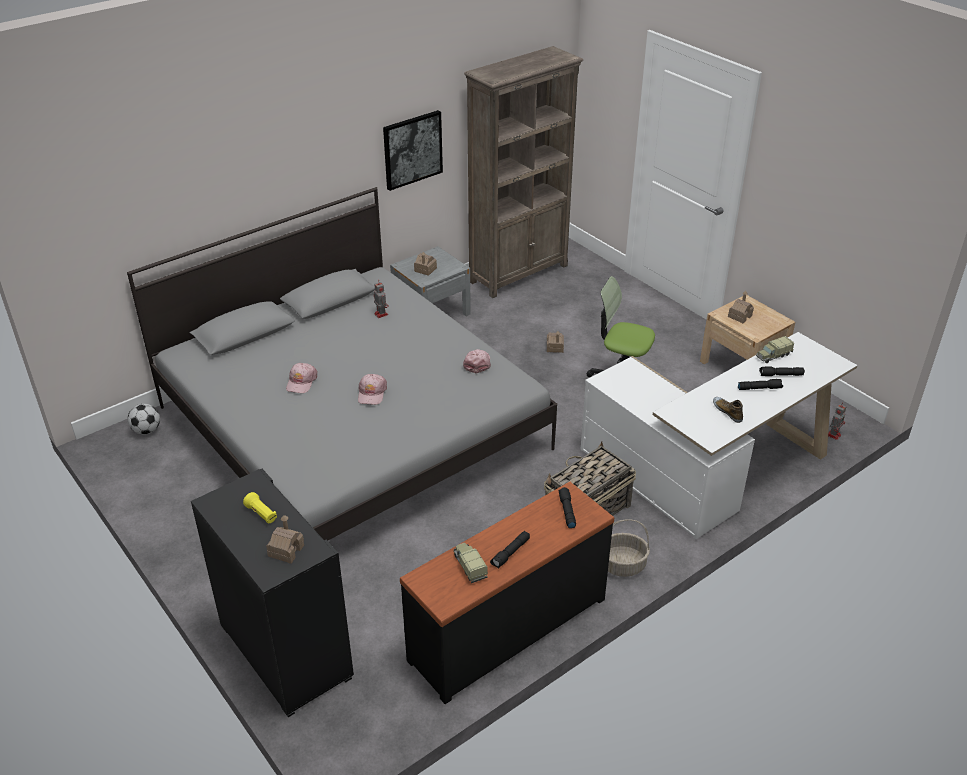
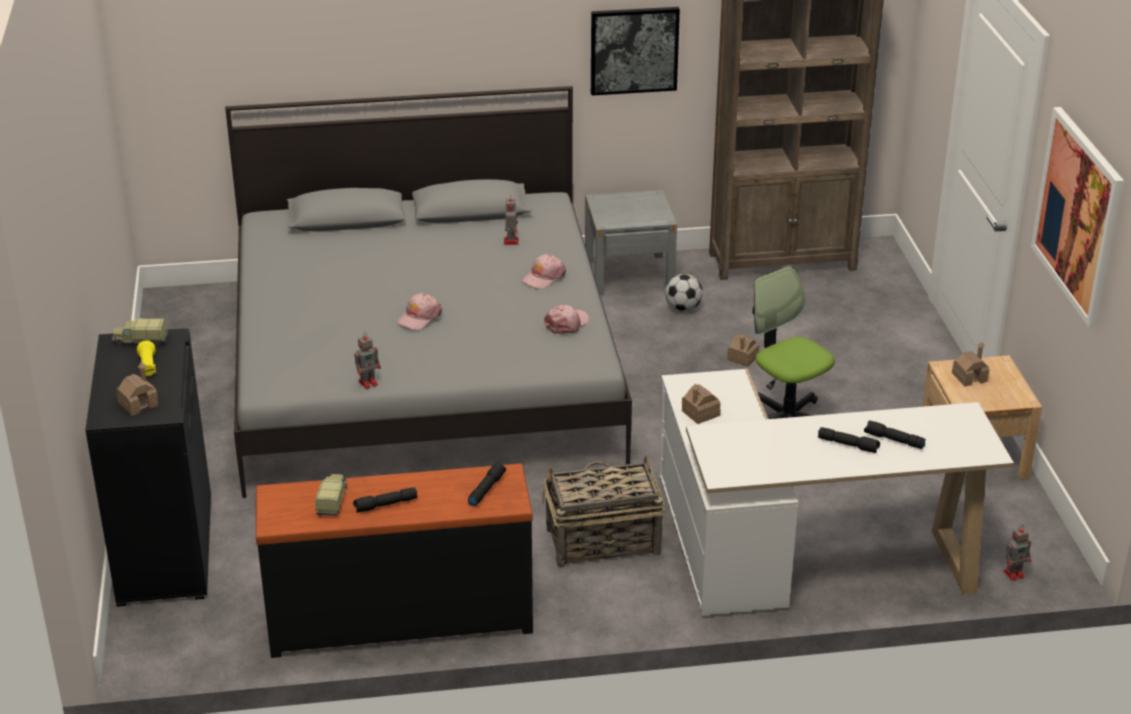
camera: 30 degrees right, 5 degrees down
(147, 430) = (213, 301): football -> football (683, 308)
(301, 382) = (357, 283): pink cap -> pink cap (543, 277)
(383, 457) = (369, 382): none -> toy robot
(425, 270) = (620, 211): toy house -> toy house (700, 413)
(622, 565) = (587, 608): basket -> none
(727, 411) = (777, 455): shoe -> none
(773, 356) = (910, 417): toy truck -> toy truck (140, 340)
(822, 189) = (1078, 215): none -> picture

